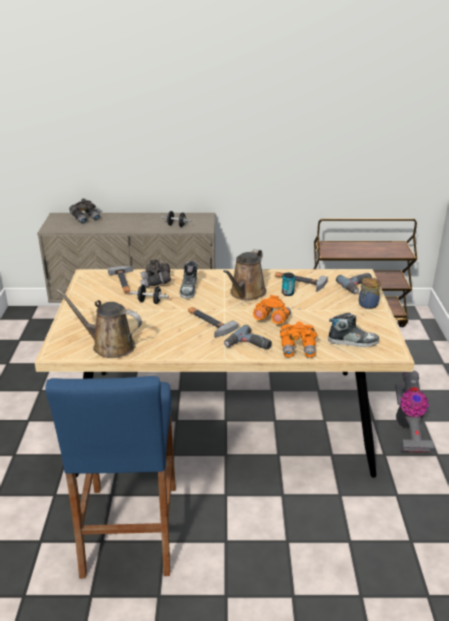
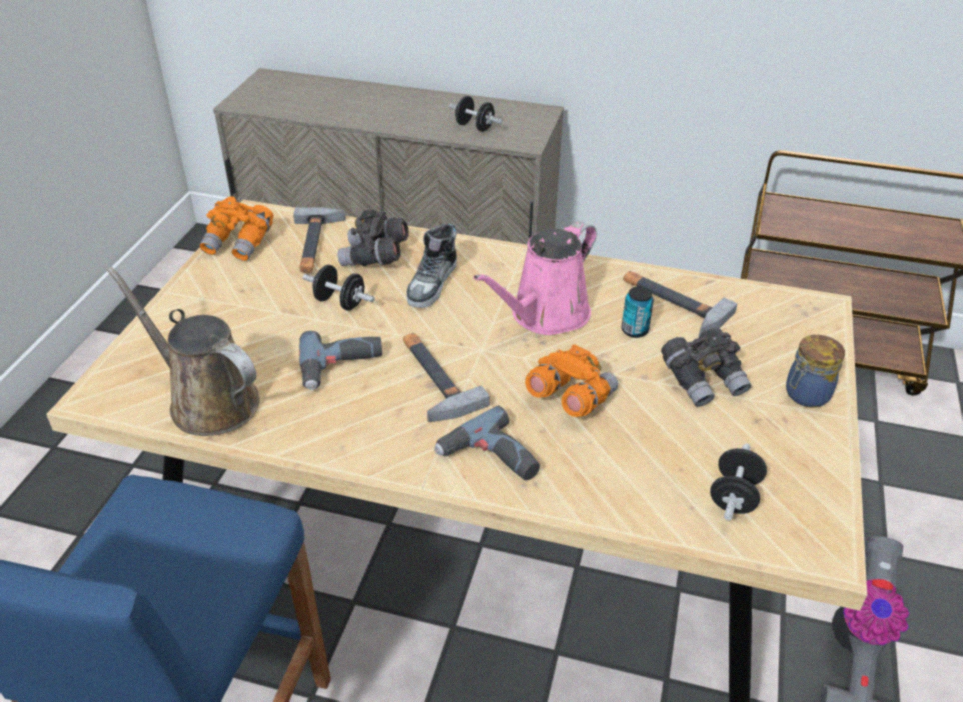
camera: 15 degrees right, 10 degrees up
(86, 219) = (314, 89): grey binoculars -> grey binoculars (703, 380)
(246, 294) = (545, 315): brown watering can -> pink watering can
(298, 348) = (598, 491): orange binoculars -> orange binoculars (239, 243)
(353, 341) = (734, 496): shoe -> black dumbbell
(358, 286) = (801, 339): power drill -> power drill (342, 367)

